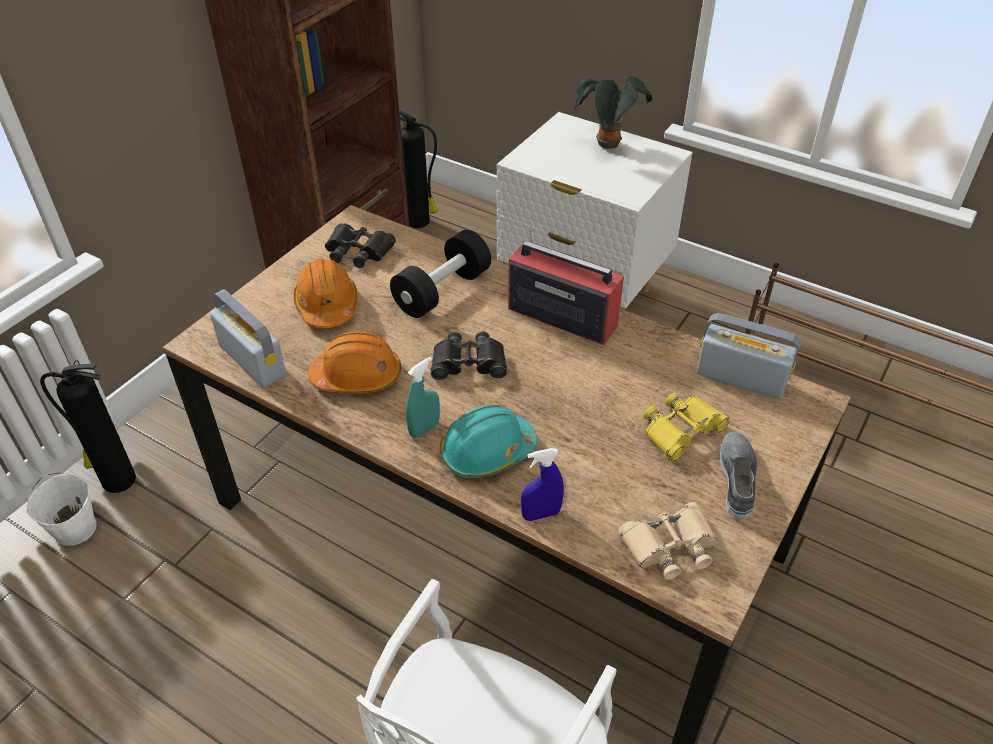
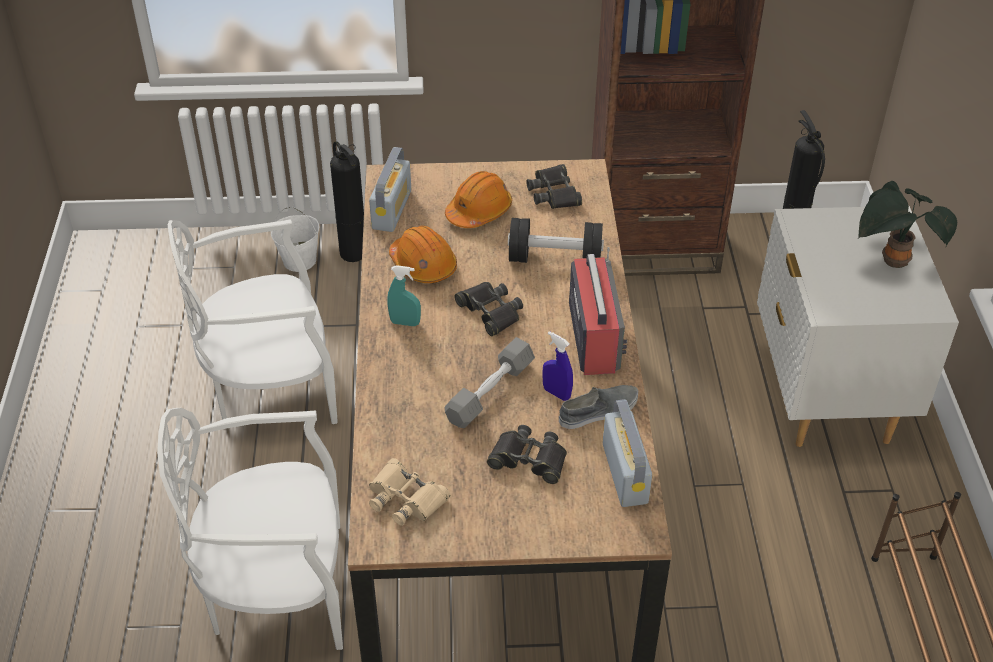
camera: 55 degrees right, 0 degrees up
(214, 648) = (269, 387): none -> white chair
(487, 452) = (410, 364): turquoise hard hat -> none
(541, 514) = (378, 418): blue spray bottle -> blue spray bottle (556, 393)
(574, 414) = (490, 392): none -> grey dumbbell
(681, 430) = (529, 459): yellow binoculars -> black binoculars
(737, 478) = (506, 512): grey shoe -> grey shoe (599, 411)

